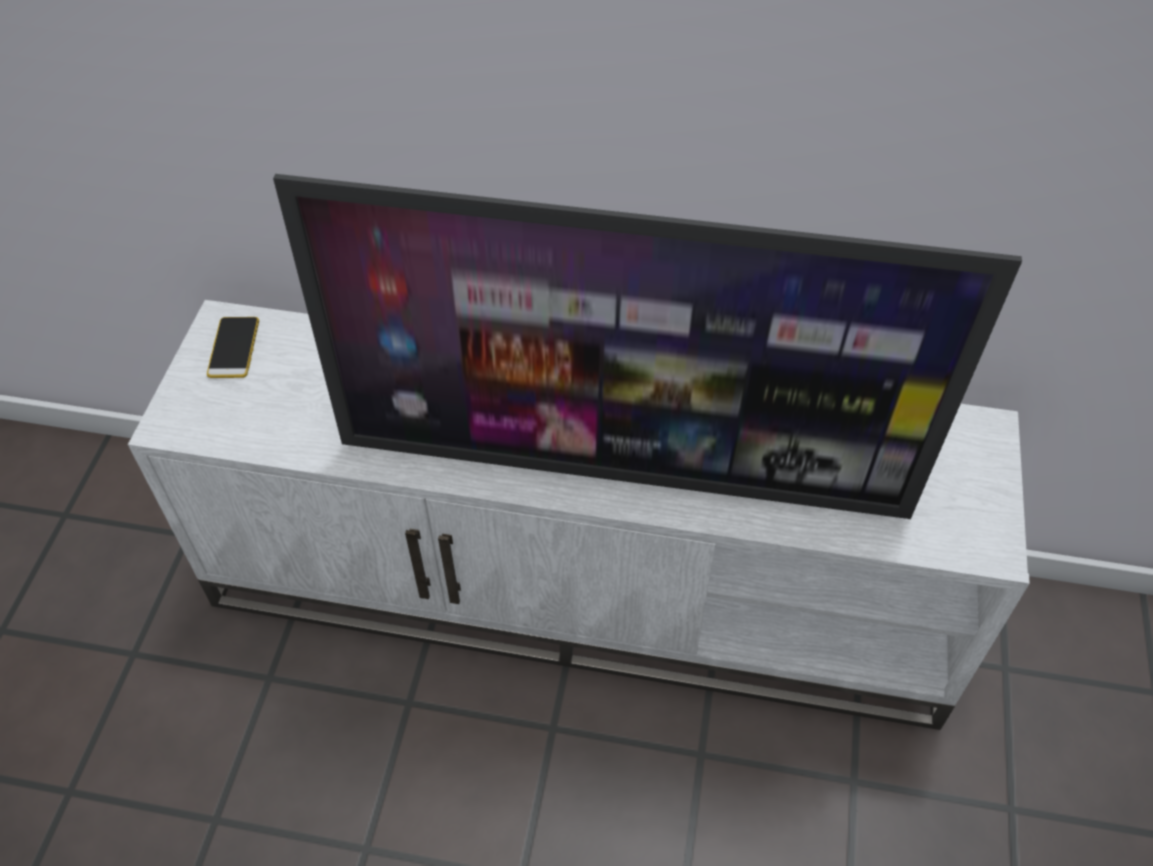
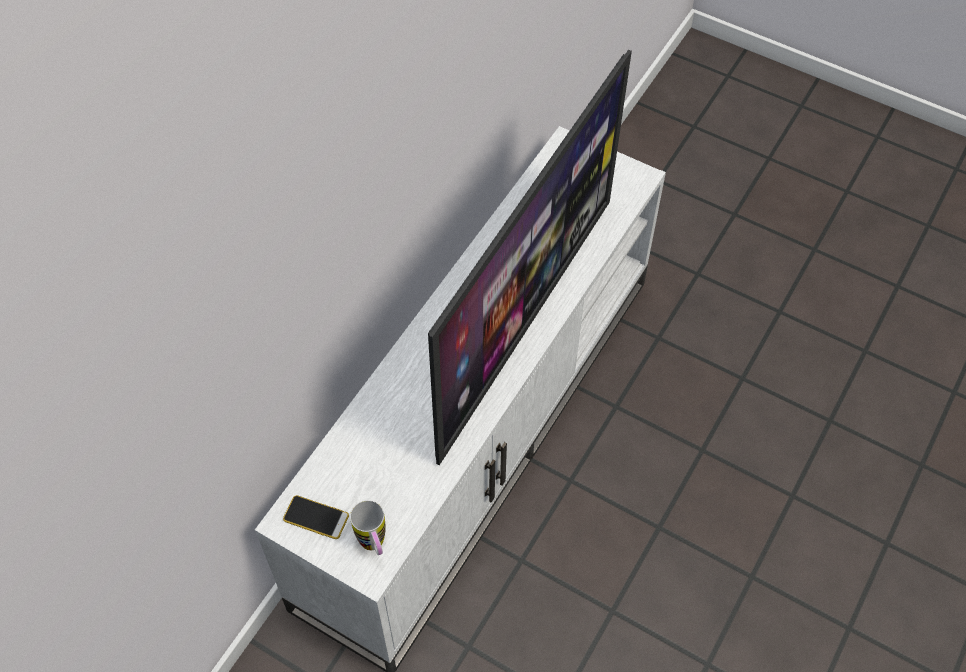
camera: 70 degrees left, 5 degrees up
(205, 417) = (374, 546): none -> mug

